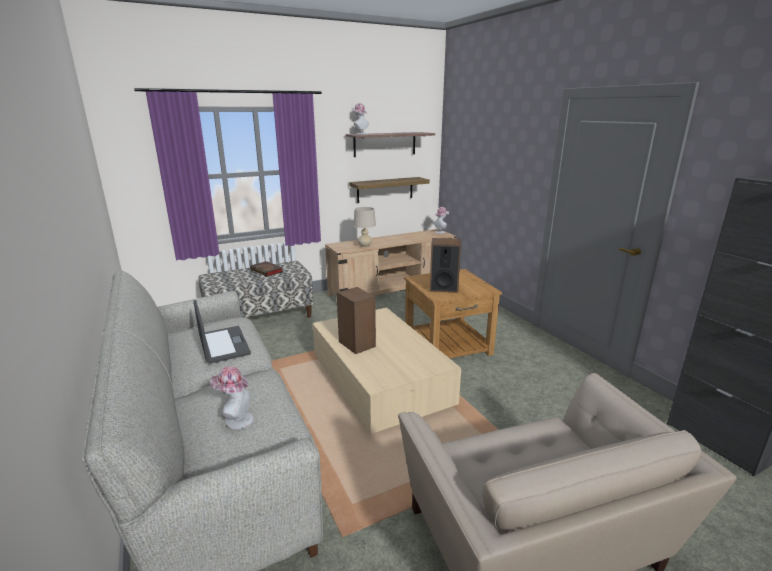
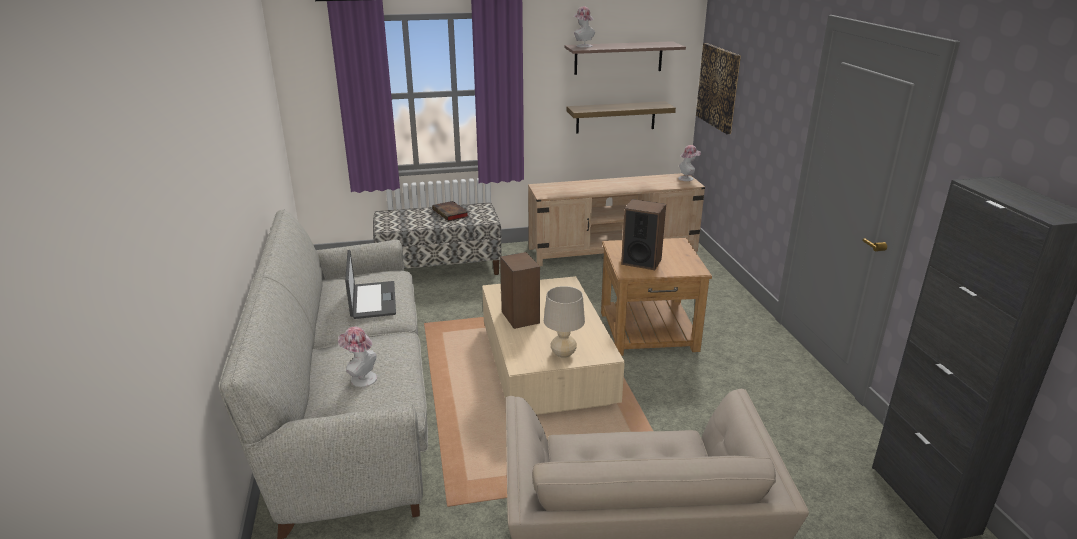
camera: 15 degrees right, 5 degrees up
(365, 246) = (575, 191): beige table lamp -> beige table lamp (563, 354)
(460, 162) = (718, 87): none -> picture

